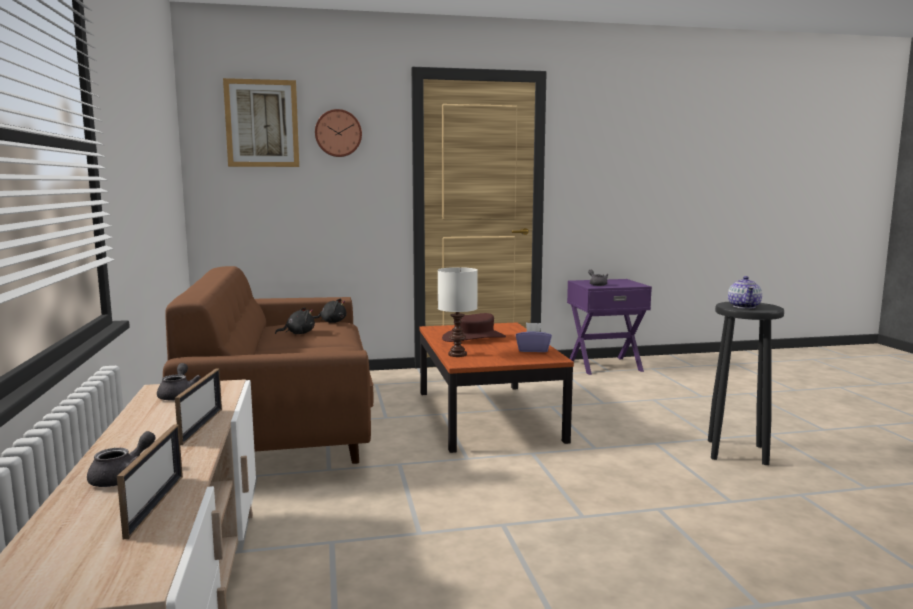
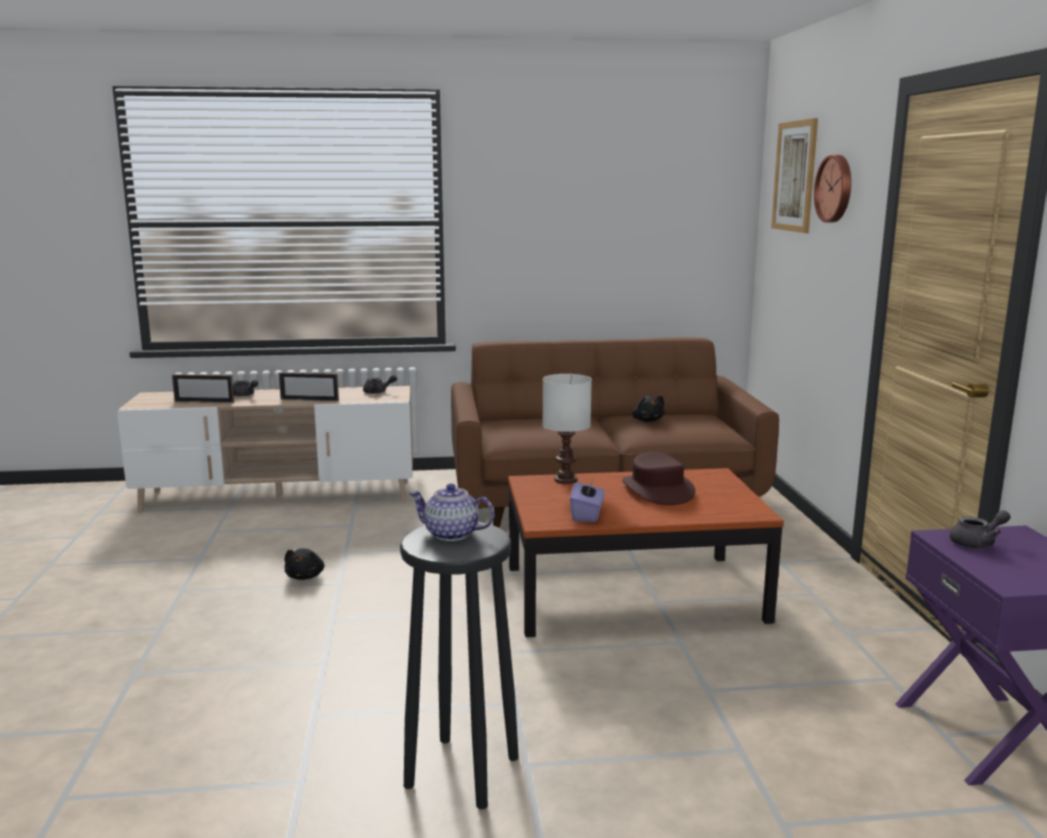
camera: 95 degrees right, 5 degrees up
(331, 322) = (715, 429): black plush toy -> black plush toy (305, 576)

